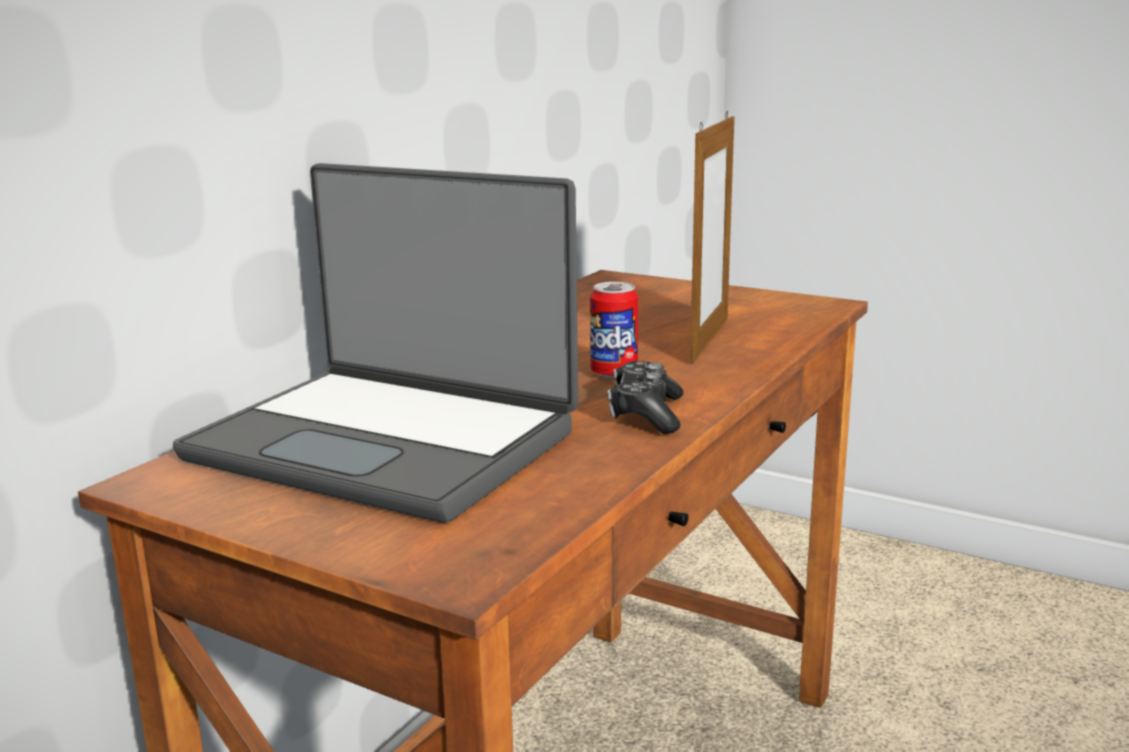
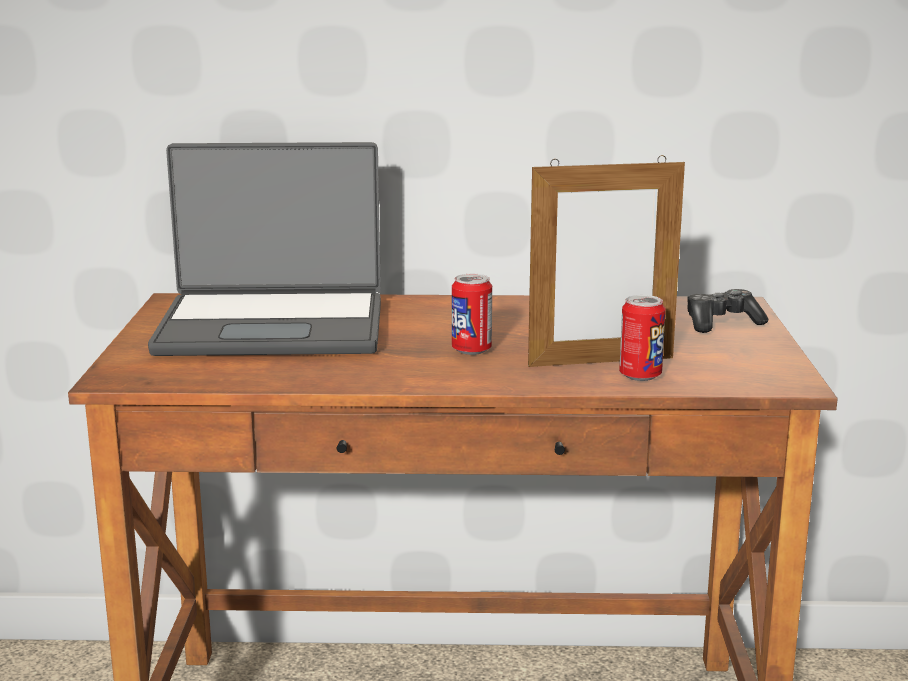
camera: 60 degrees right, 0 degrees up
(388, 442) = (273, 327): laptop -> laptop turned 90 degrees counterclockwise
(645, 414) = (395, 372): game controller -> game controller (721, 323)
(762, 336) = (640, 376): none -> can

